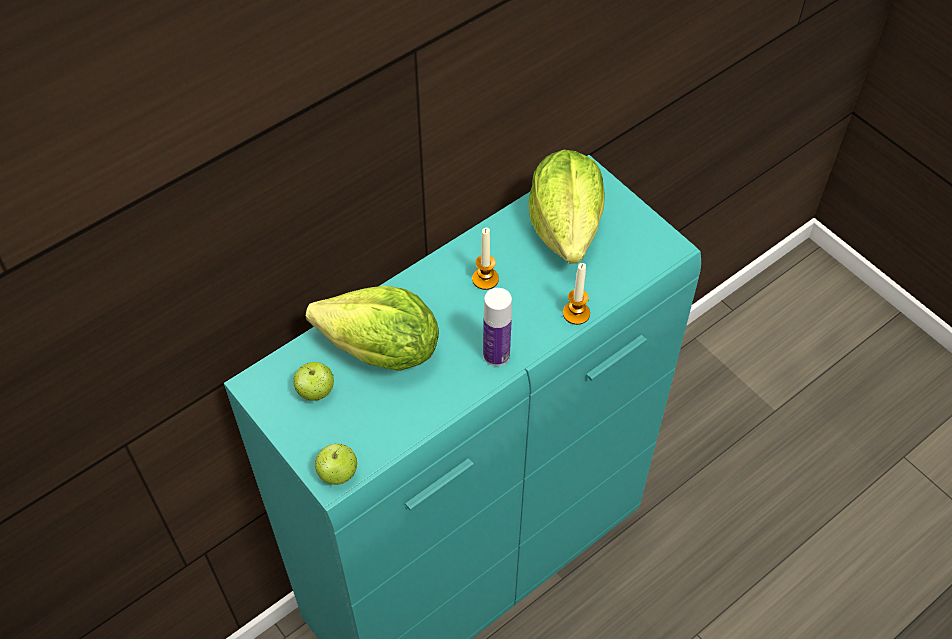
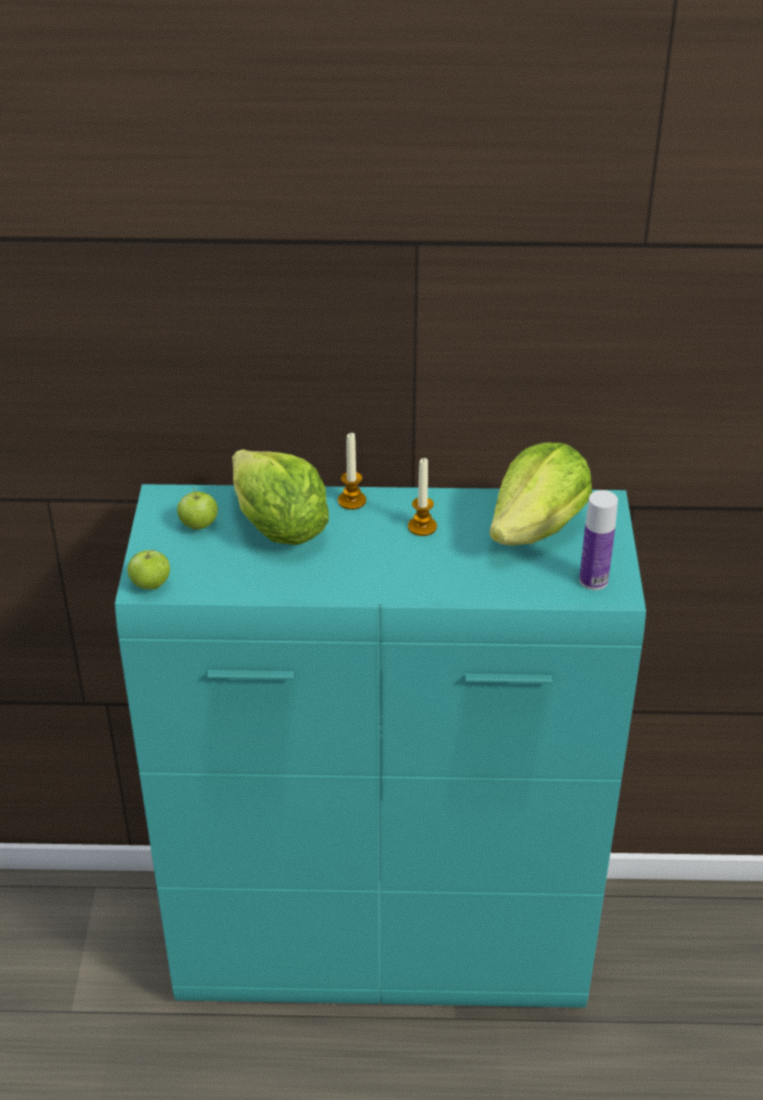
camera: 40 degrees right, 15 degrees down
(496, 355) = (367, 581): bottle -> bottle (593, 580)
(576, 313) = (471, 591): candle -> candle (352, 501)

